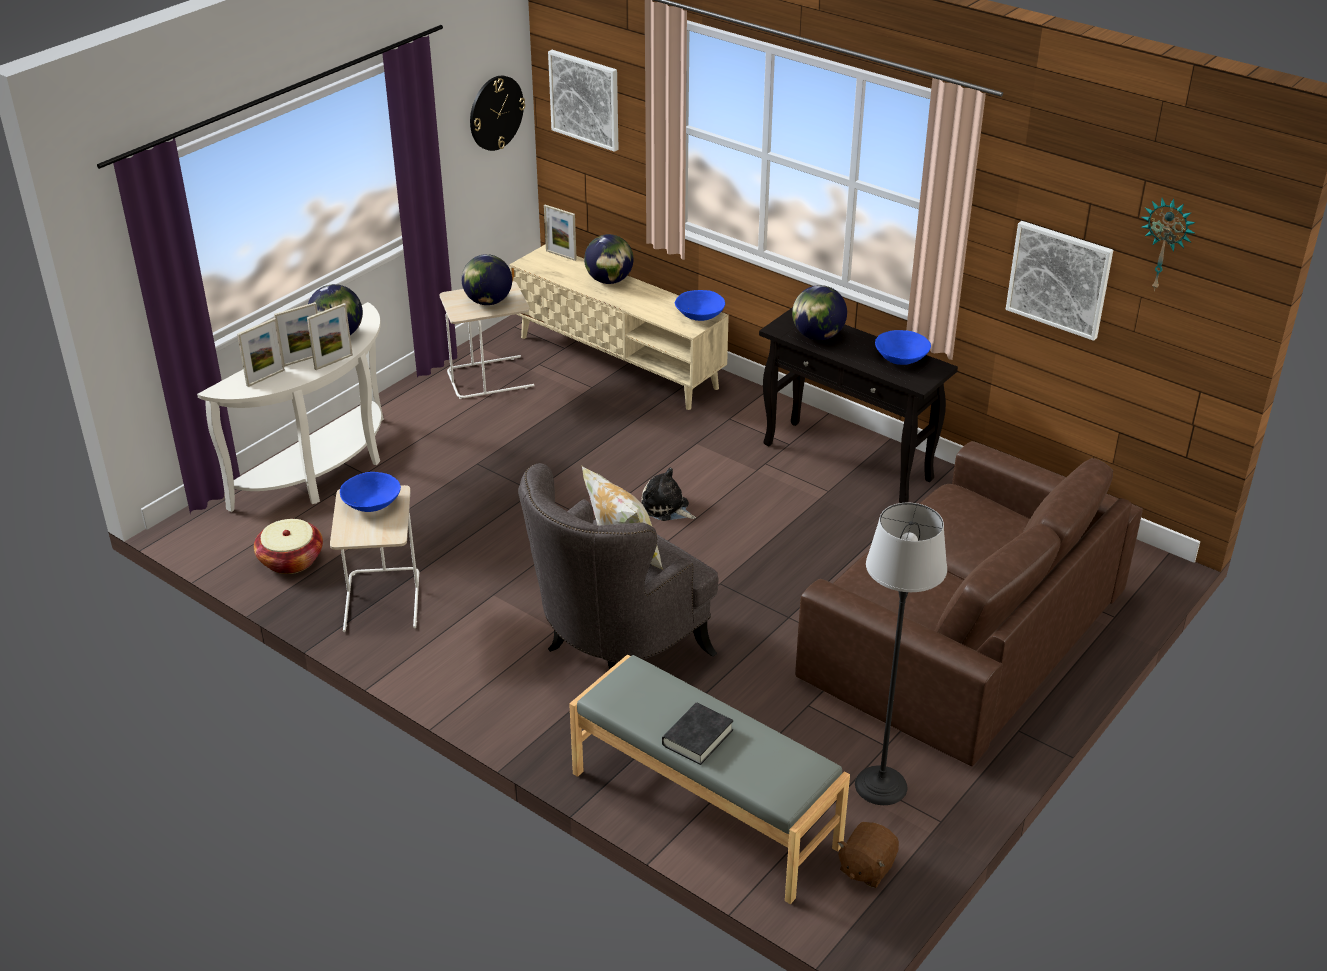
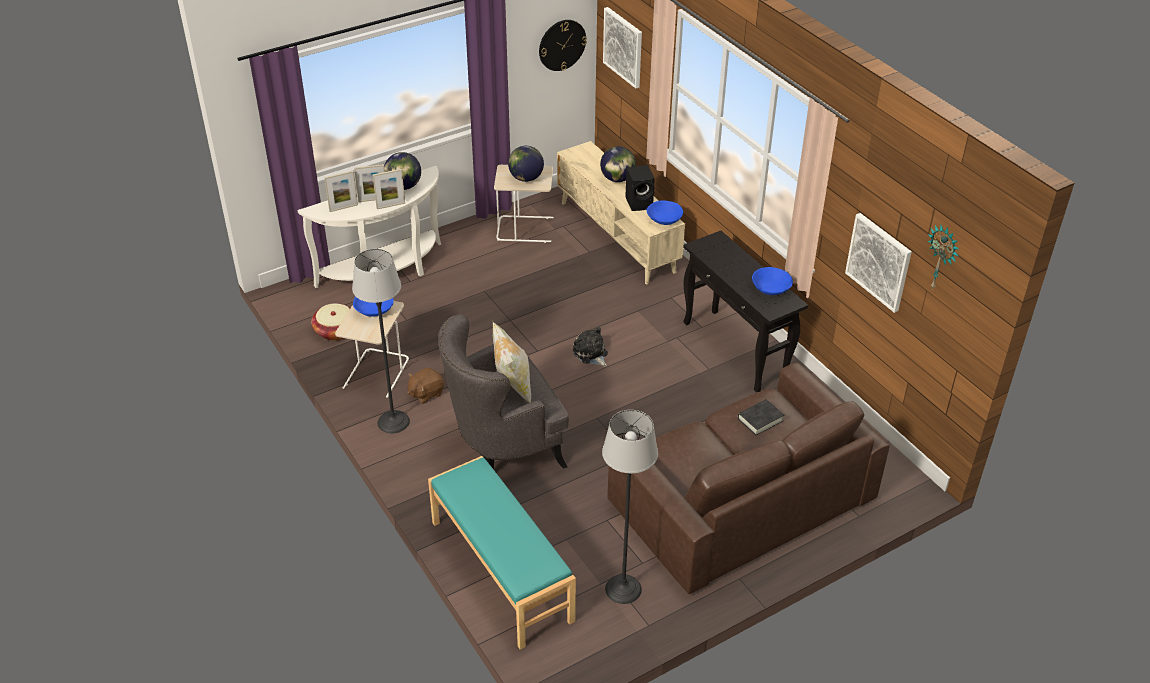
camera: 20 degrees right, 5 degrees up
(441, 657) = (393, 422): none -> floor lamp
(561, 255) = (595, 152): picture frame -> none
(656, 302) = (640, 203): none -> black speaker
(697, 737) = (491, 525): black book -> black book (760, 419)
(703, 810) = (500, 571): grey bench -> turquoise bench
(817, 336) = (722, 258): globe -> none
(866, 867) = (581, 641): brown plush toy -> brown plush toy (426, 393)

